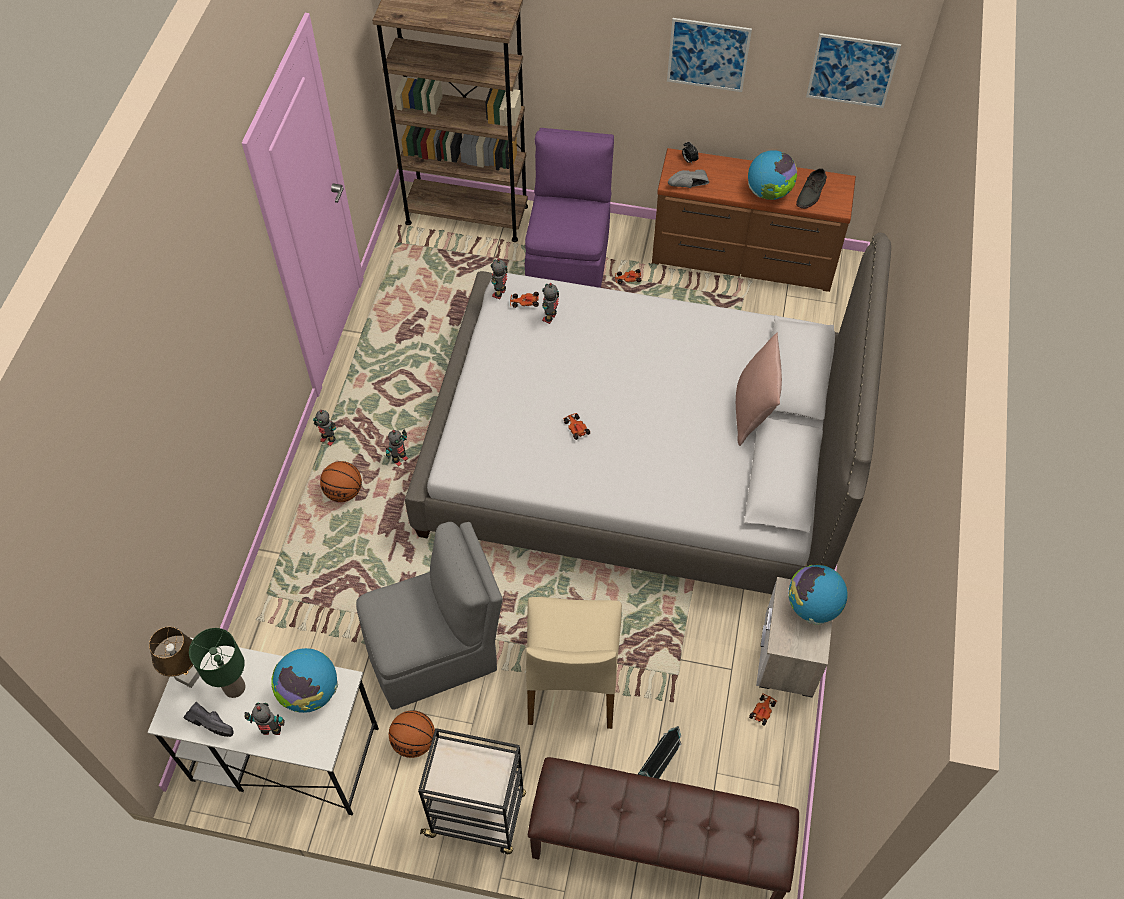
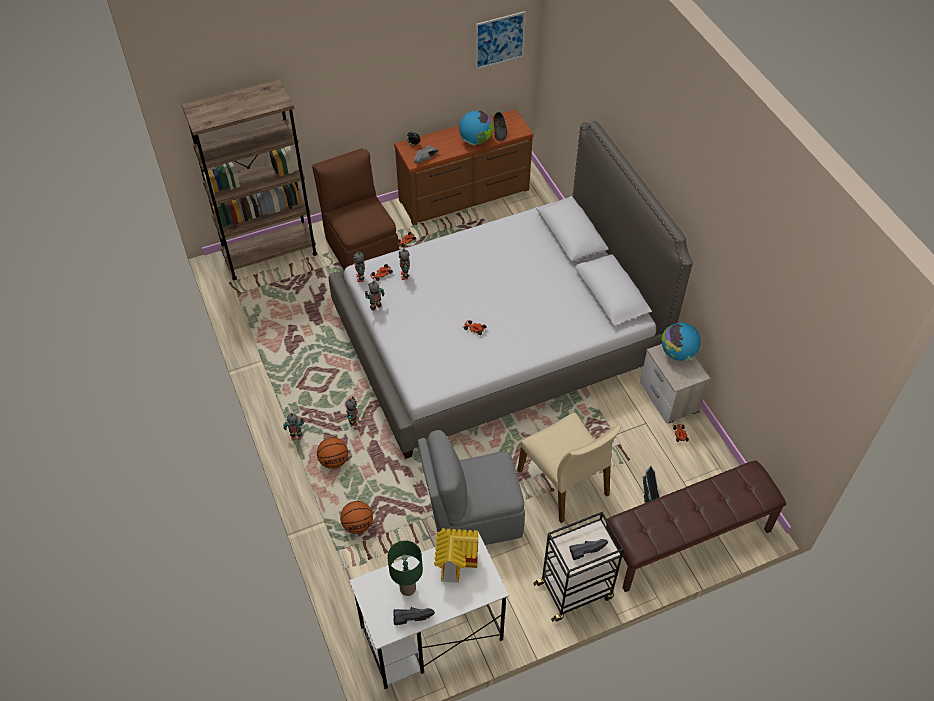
camera: 35 degrees left, 5 degrees down
(189, 676) = (373, 600): brown table lamp -> none
(272, 731) = (453, 597): toy robot -> toy robot (376, 307)
(310, 692) = (456, 561): globe -> toy house
(414, 742) = (503, 575): basketball -> basketball (358, 525)
(435, 652) = (472, 518): grey chair -> grey chair turned 135 degrees counterclockwise
(471, 778) = (586, 549): none -> black shoe
(569, 262) = (361, 250): purple chair -> brown chair
(708, 55) = (409, 67): picture -> none
(753, 412) = (565, 266): pink pillow -> none

